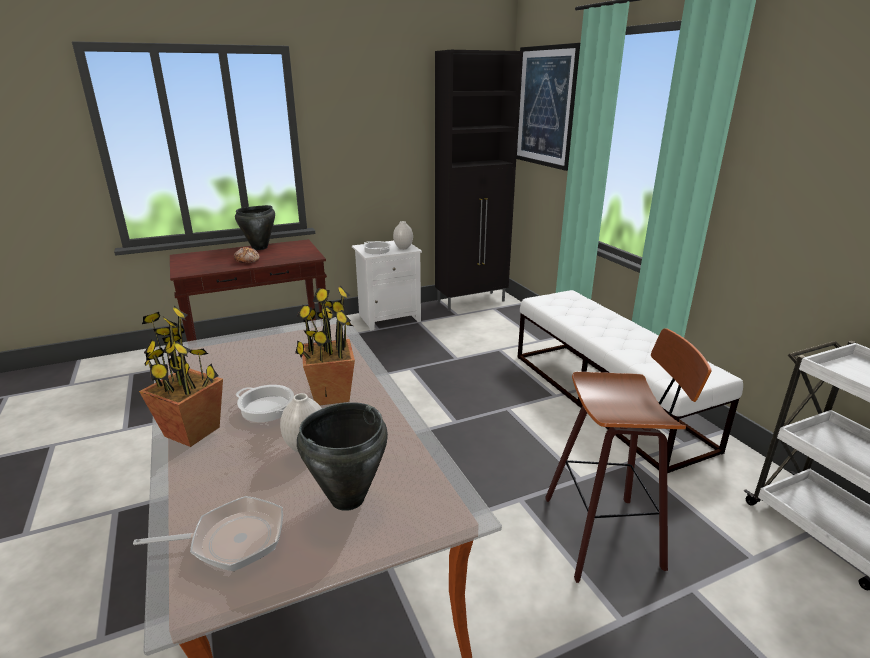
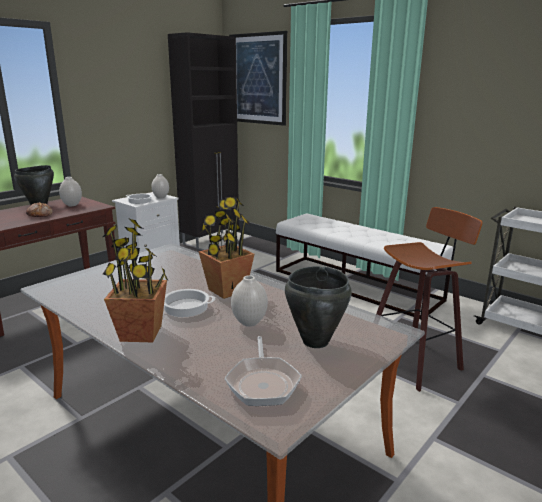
camera: 25 degrees left, 5 degrees down
(232, 540) = (263, 382): frying pan -> frying pan turned 120 degrees clockwise
(289, 251) = (72, 205): none -> white vase

